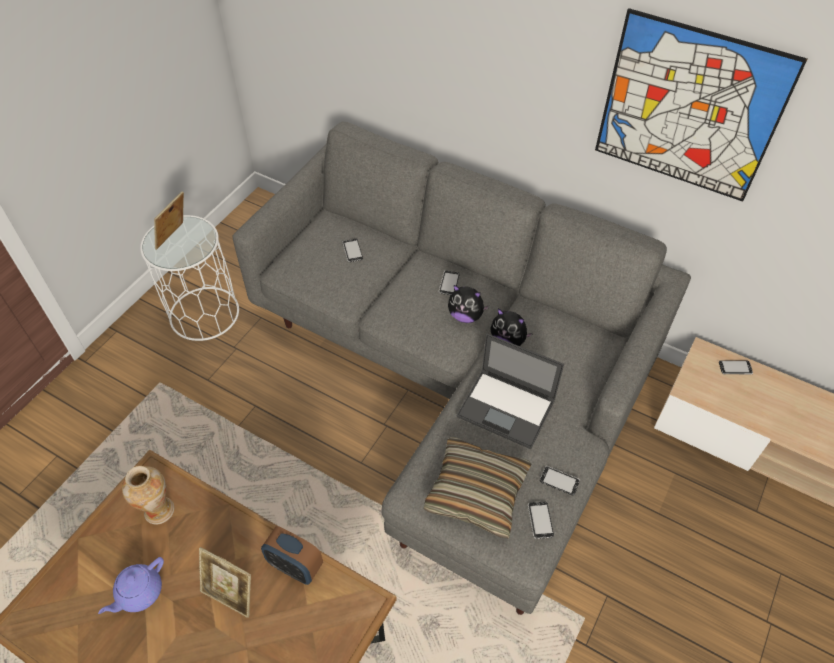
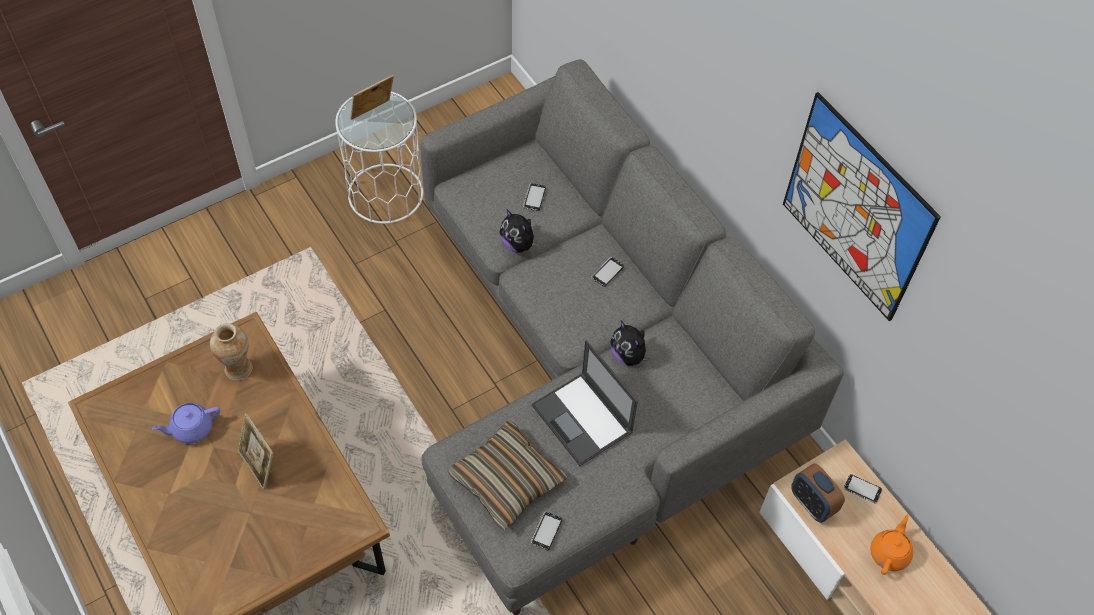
camera: 25 degrees right, 5 degrees up
(295, 566) = (322, 468): alarm clock -> alarm clock (812, 503)
(465, 316) = (603, 312): plush toy -> plush toy (518, 244)
(559, 481) = (587, 506): phone -> none
(789, 406) = (889, 553): none -> orange teapot

